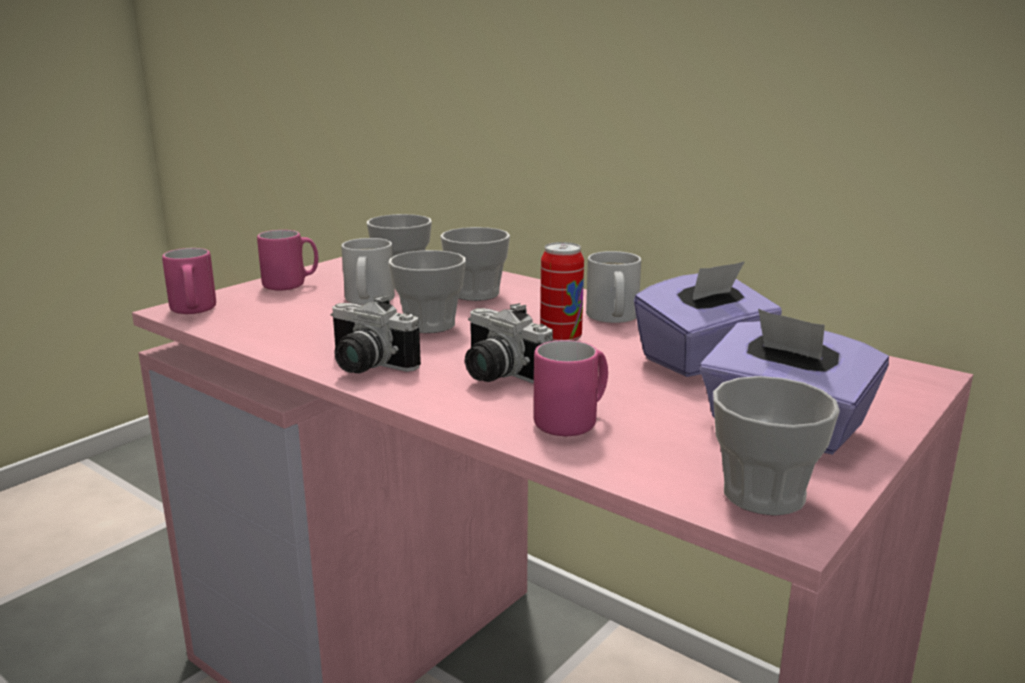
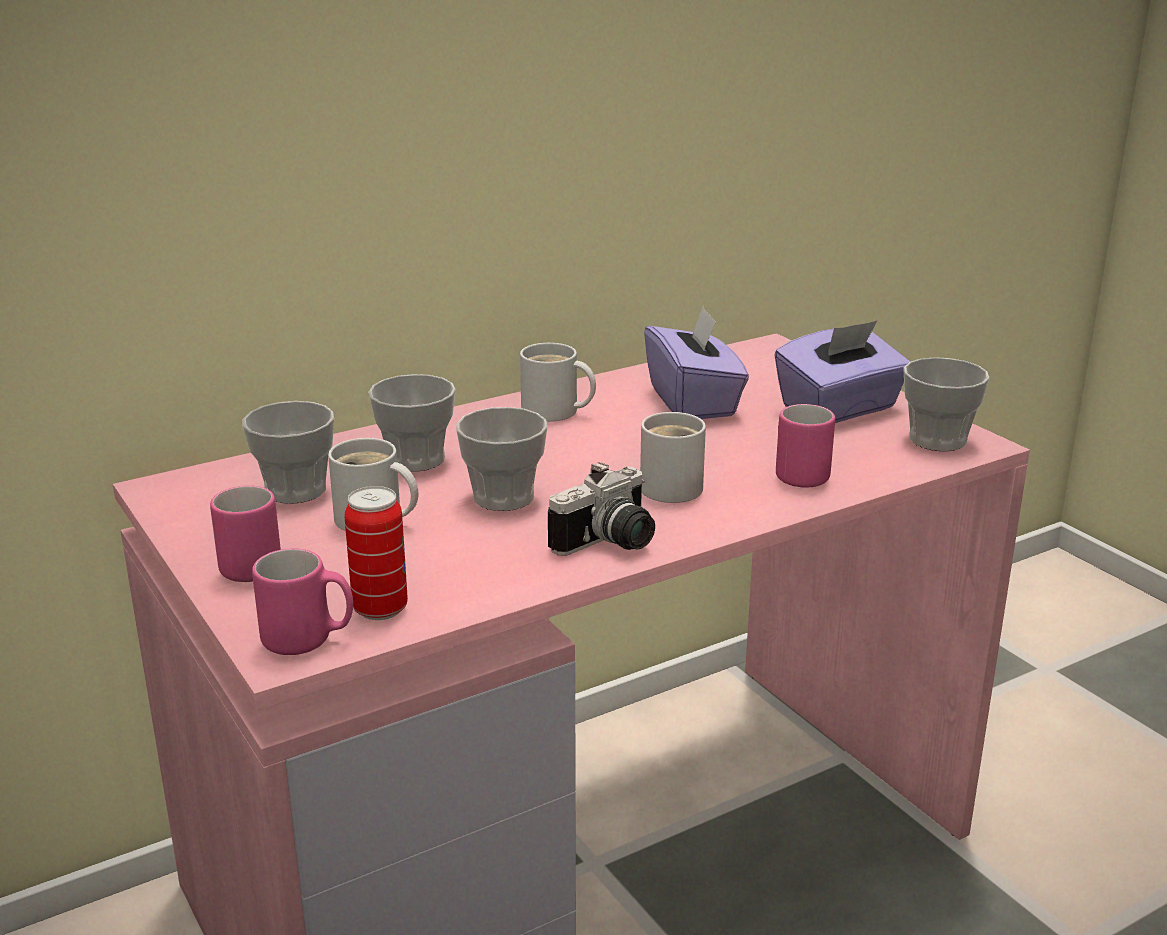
camera: 70 degrees left, 5 degrees up
(496, 375) = (676, 486): camera -> white mug
(560, 339) = (602, 444): can -> can (380, 609)

